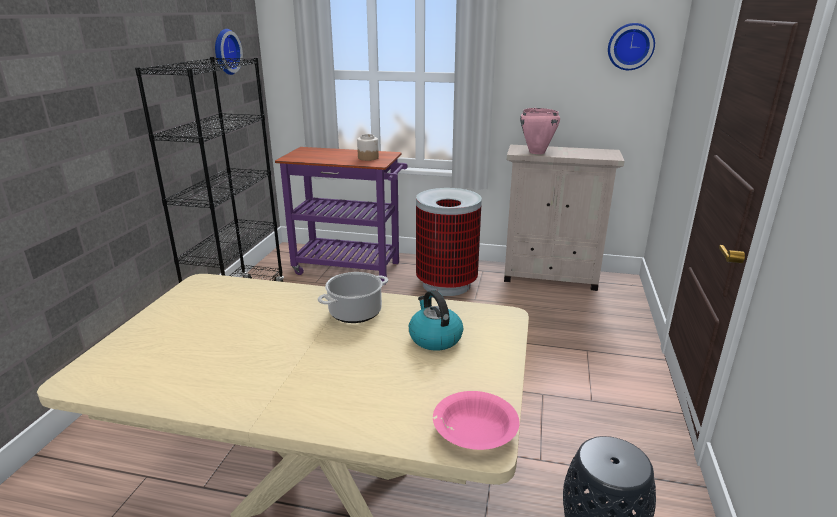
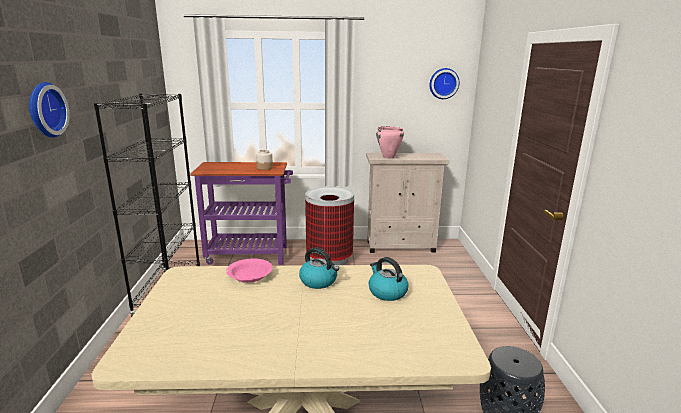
camera: 15 degrees left, 5 degrees down
(225, 52) = (145, 89): wall clock -> wall clock (44, 110)
(355, 312) = (319, 281): cooking pot -> kettle
(474, 430) = (452, 350): pink bowl -> pink bowl (250, 276)

